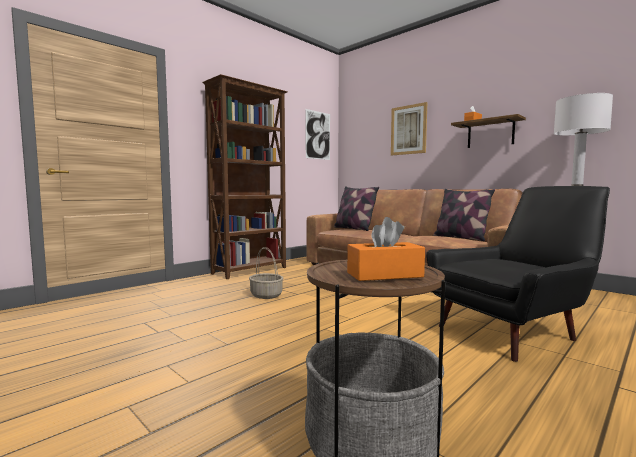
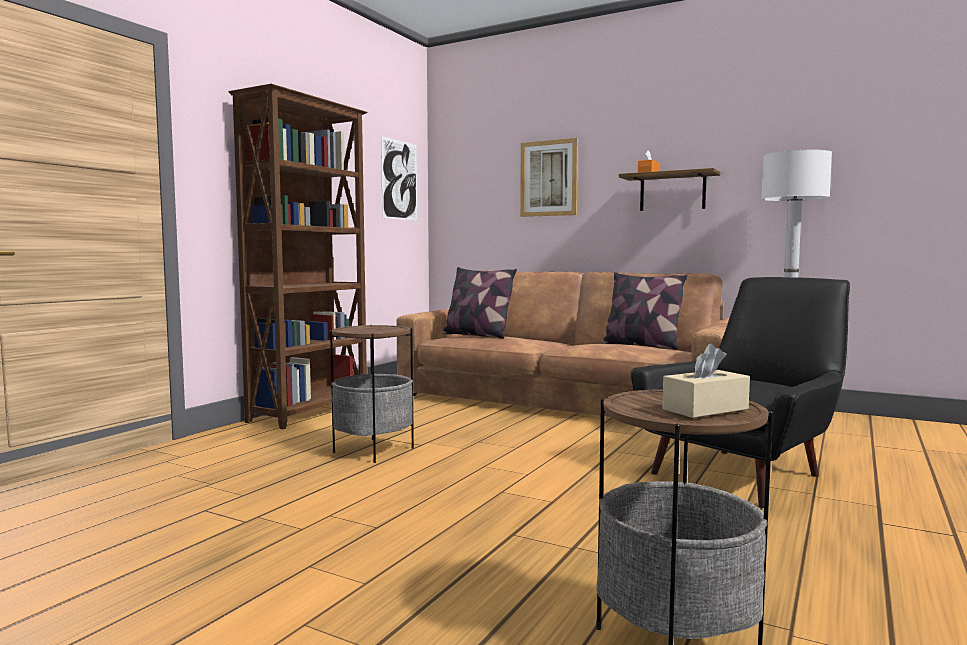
camera: 15 degrees left, 0 degrees up
(266, 295) = (373, 450): basket -> side table
(384, 275) = (705, 409): orange tissue box -> beige tissue box

